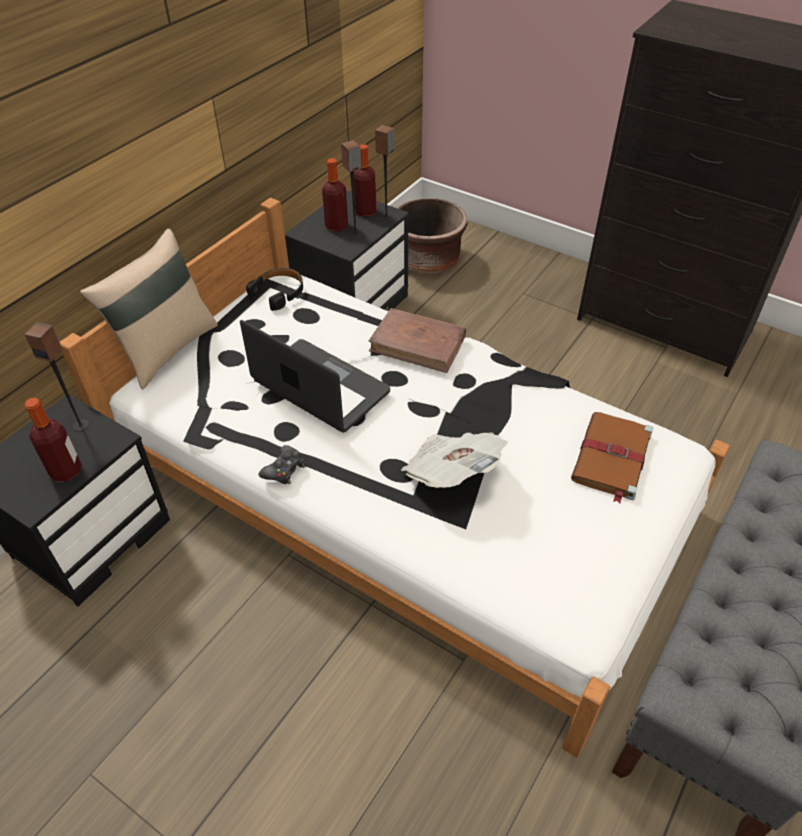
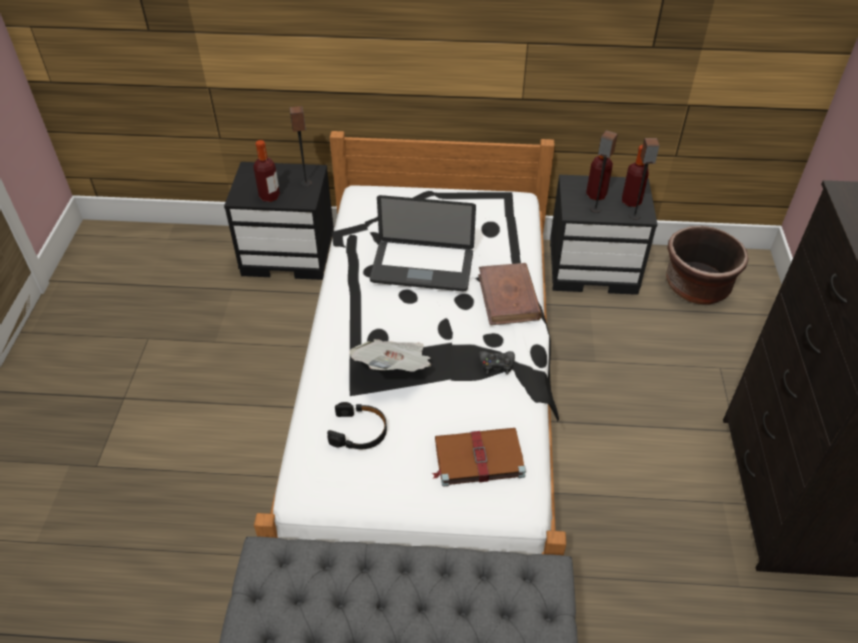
camera: 60 degrees right, 0 degrees up
(166, 349) = (403, 184): beige pillow -> none
(279, 293) = (501, 205): black headphones -> black headphones (359, 431)
(284, 469) = (339, 285): black game controller -> black game controller (496, 364)
(320, 387) = (422, 267): laptop -> laptop turned 90 degrees clockwise

